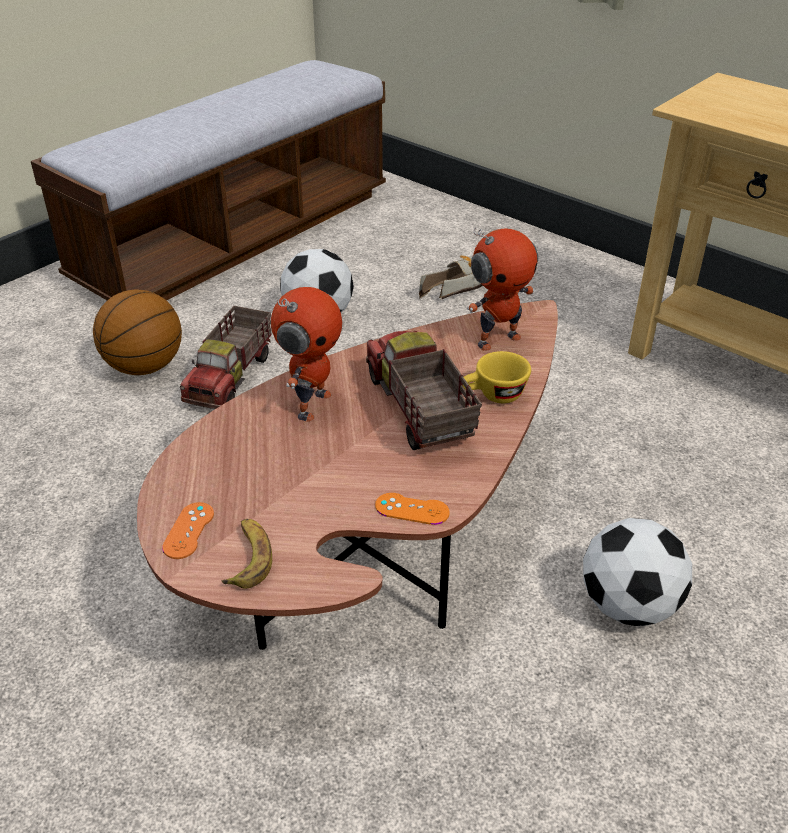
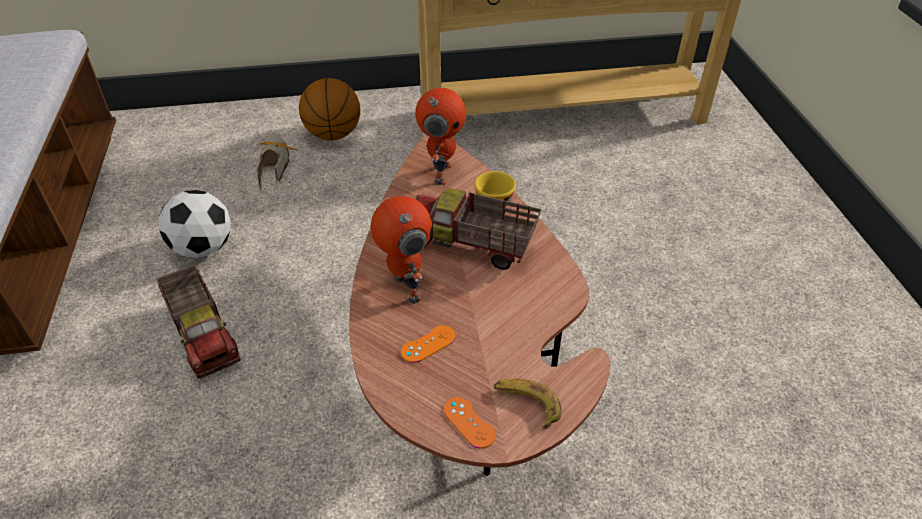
camera: 50 degrees left, 5 degrees up
(145, 367) = (117, 379): basketball -> basketball (333, 134)
(412, 509) = (557, 301): orange game controller -> orange game controller (428, 344)
(628, 605) = (611, 284): football -> none

